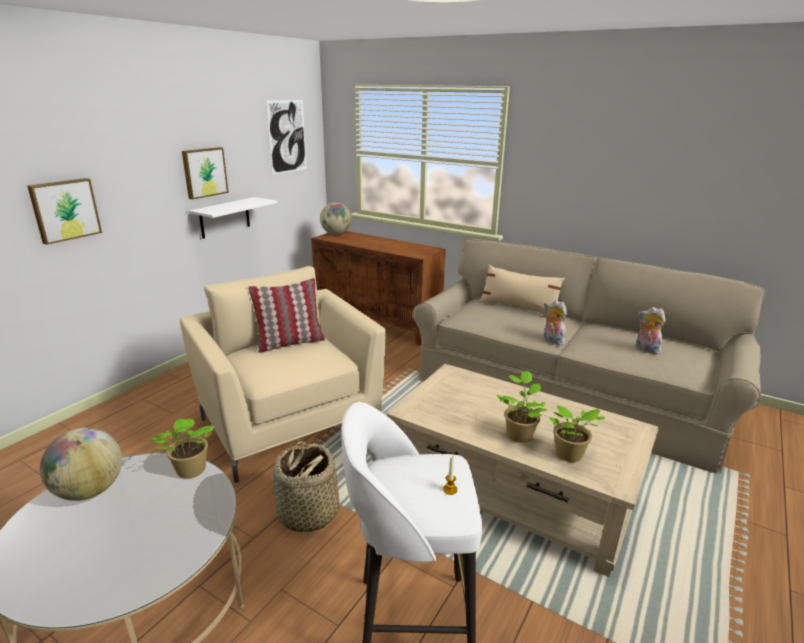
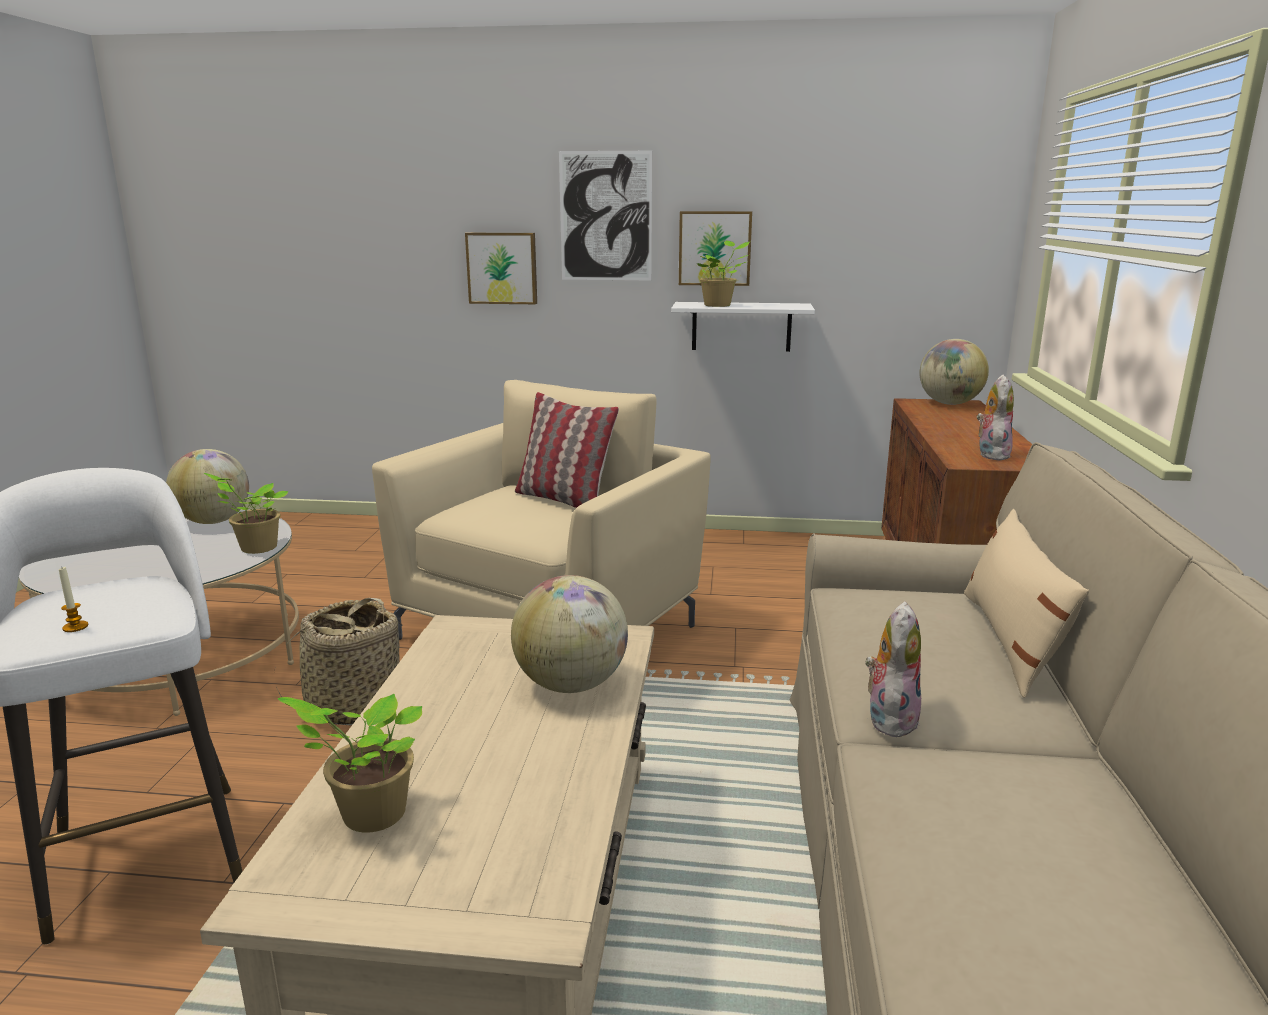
camera: 65 degrees right, 5 degrees down
(287, 136) = (915, 204): picture -> picture (605, 216)
(487, 392) = (571, 684): none -> globe
(519, 434) = (427, 743): potted plant -> potted plant (719, 305)
(646, 350) = (1027, 884): plush toy -> plush toy (991, 454)

